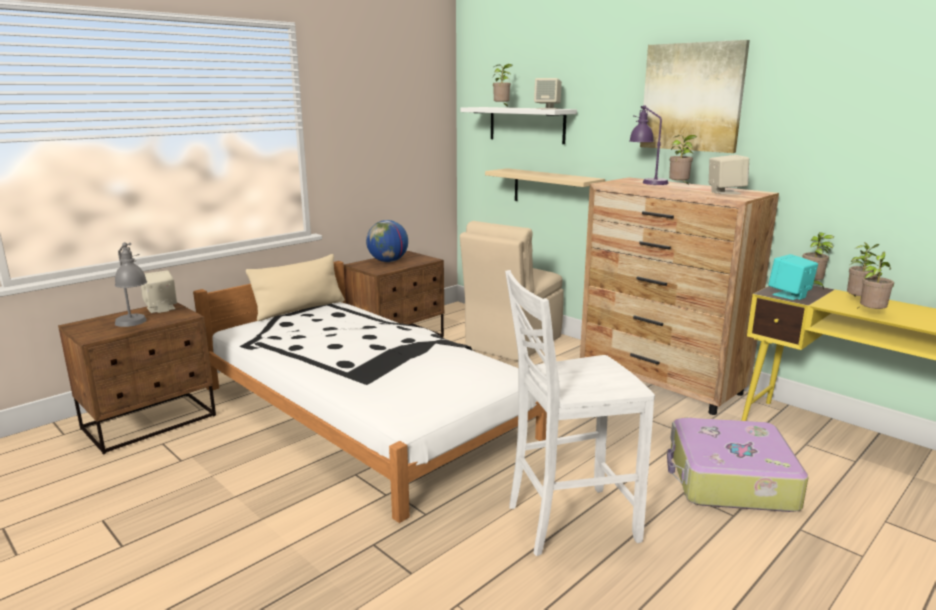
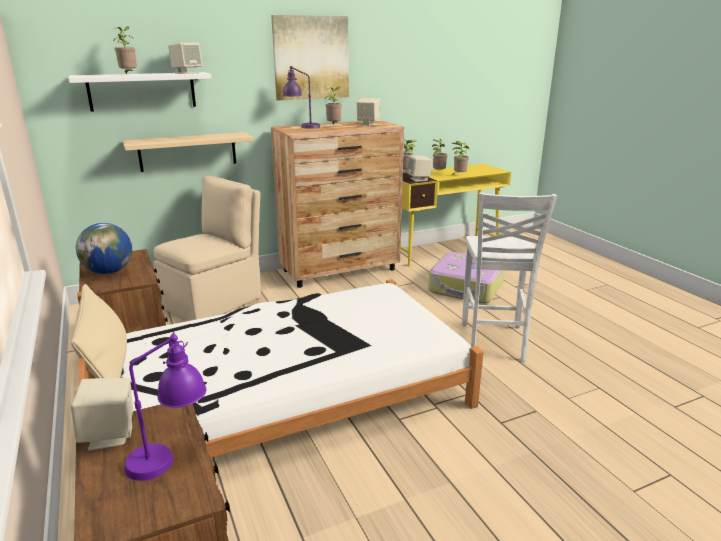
camera: 70 degrees left, 5 degrees up
(135, 325) = (171, 457): grey table lamp -> purple table lamp
(512, 343) = (214, 302): beige chair -> beige chair turned 105 degrees counterclockwise
(789, 295) = (419, 179): turquoise speaker -> beige speaker

